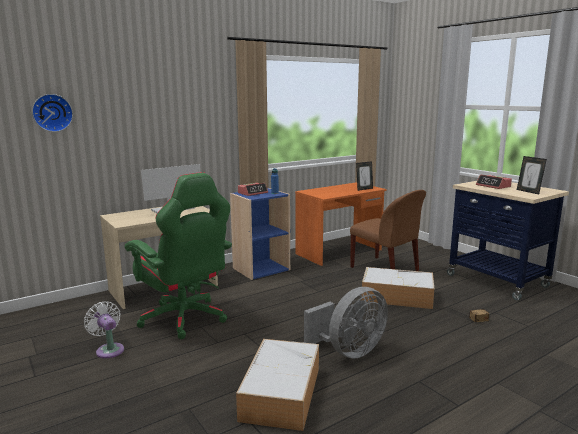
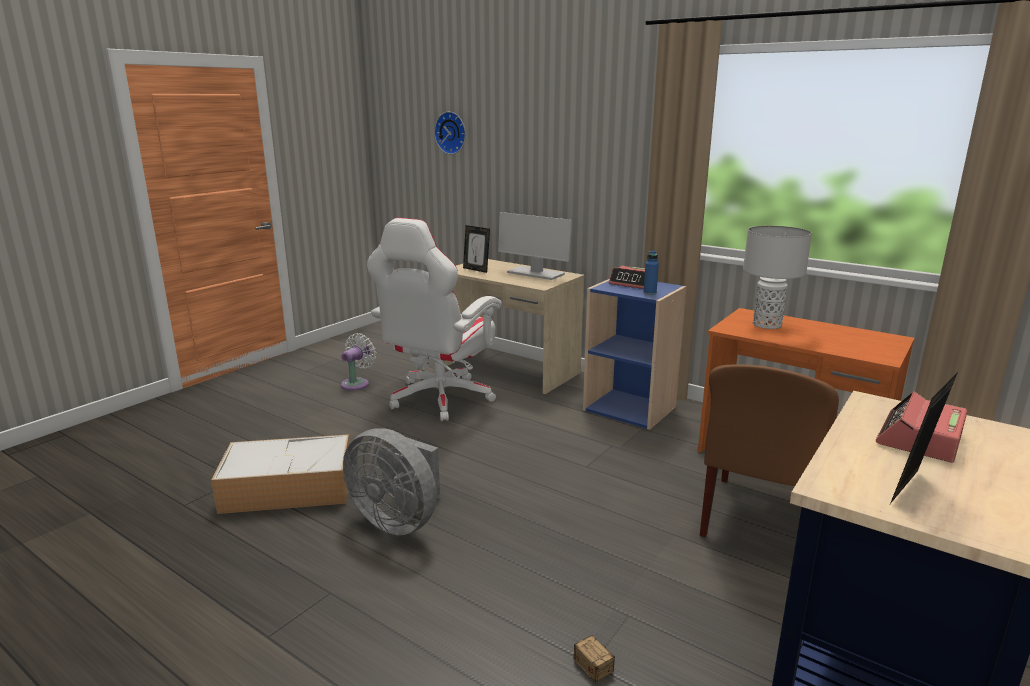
camera: 70 degrees right, 5 degrees up
(183, 318) = (441, 397): green office chair -> white office chair
(324, 192) = (767, 324): none -> white table lamp
(364, 189) = (853, 349): picture frame -> picture frame (476, 269)
(398, 296) = (631, 547): storage box -> none

